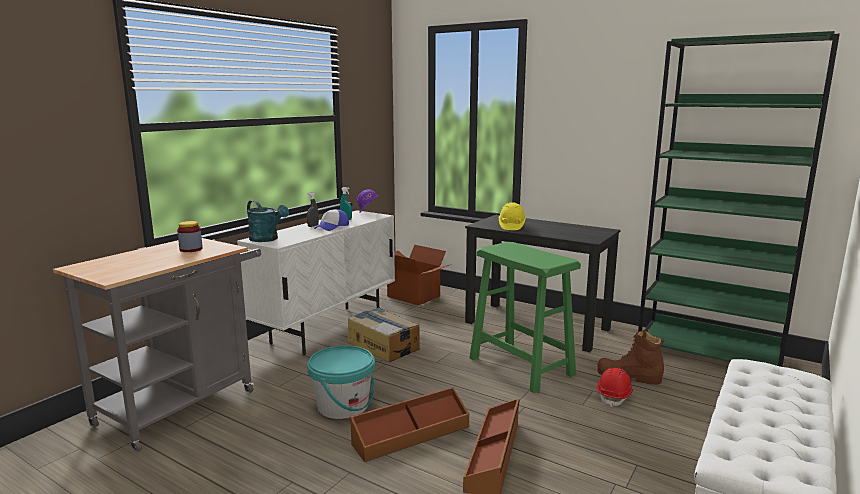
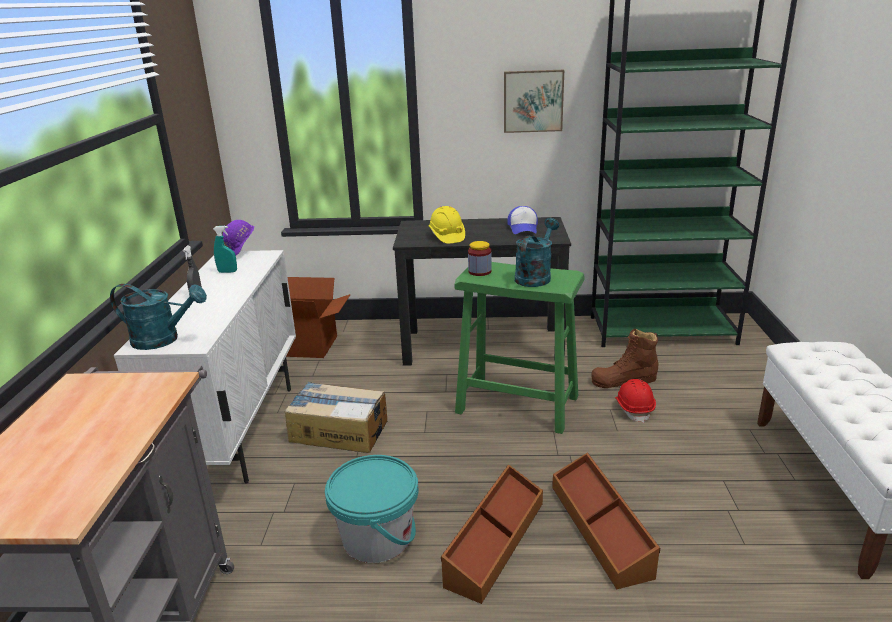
camera: 30 degrees left, 10 degrees up
(191, 249) = (109, 404): jar -> jar (479, 272)
(332, 227) = (228, 291): cap -> cap (523, 228)
(537, 256) = (535, 276): none -> turquoise watering can
(611, 131) = (533, 101): none -> picture

